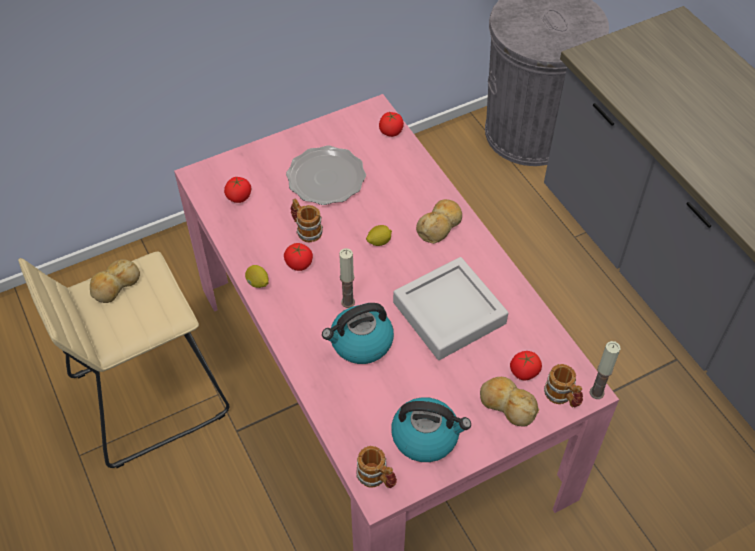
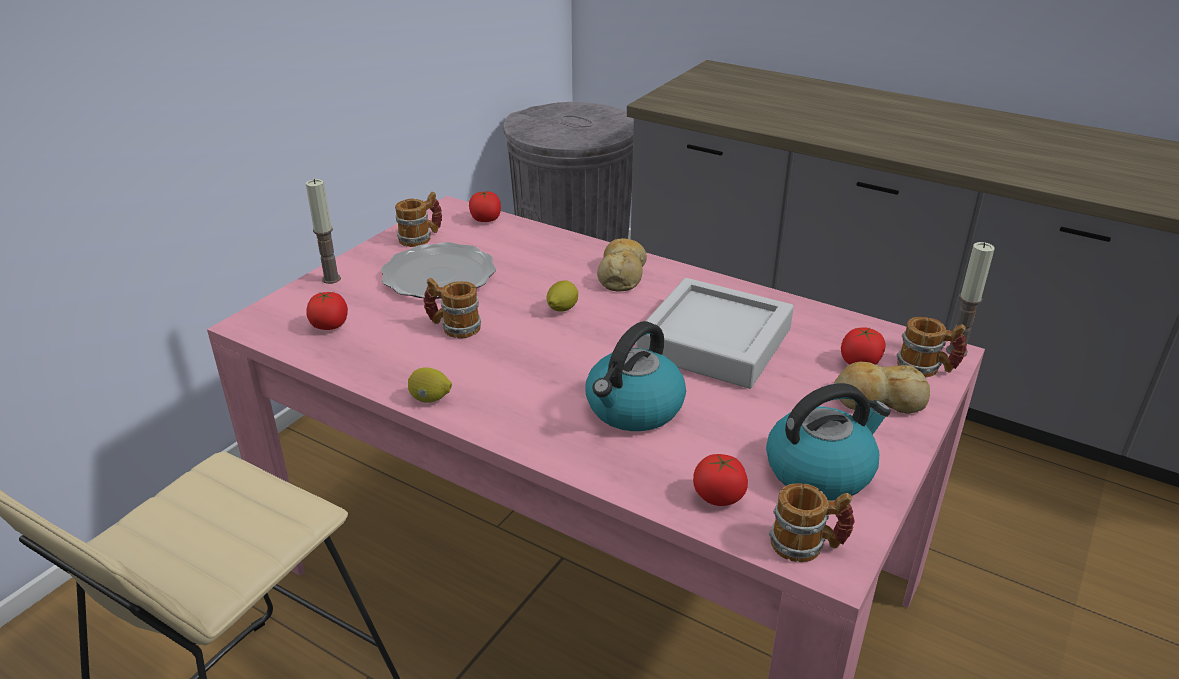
camera: 30 degrees left, 20 degrees down
(115, 285) = (172, 511): bread -> none
(299, 264) = (473, 361): tomato -> tomato (718, 496)
(338, 134) = (421, 238): none -> mug
(348, 302) = (576, 375): candle -> candle (331, 279)

